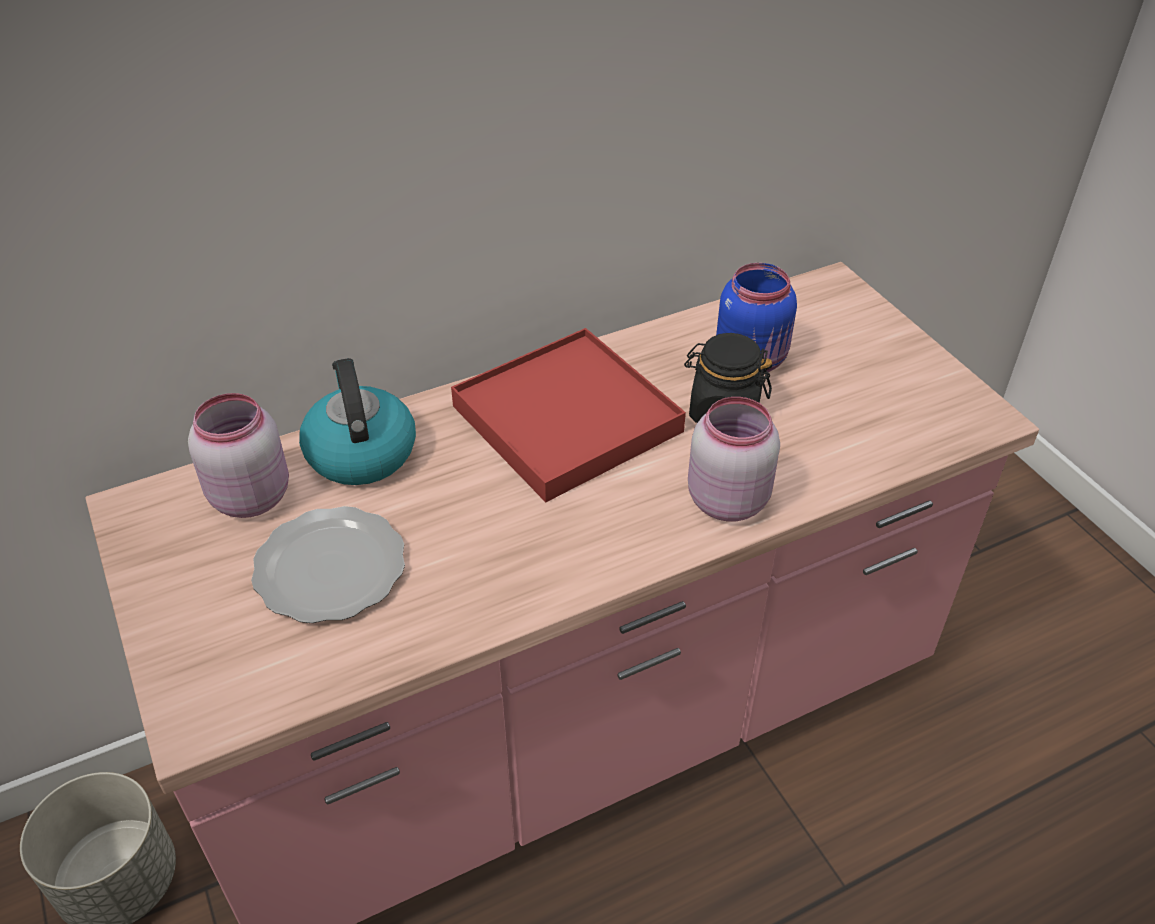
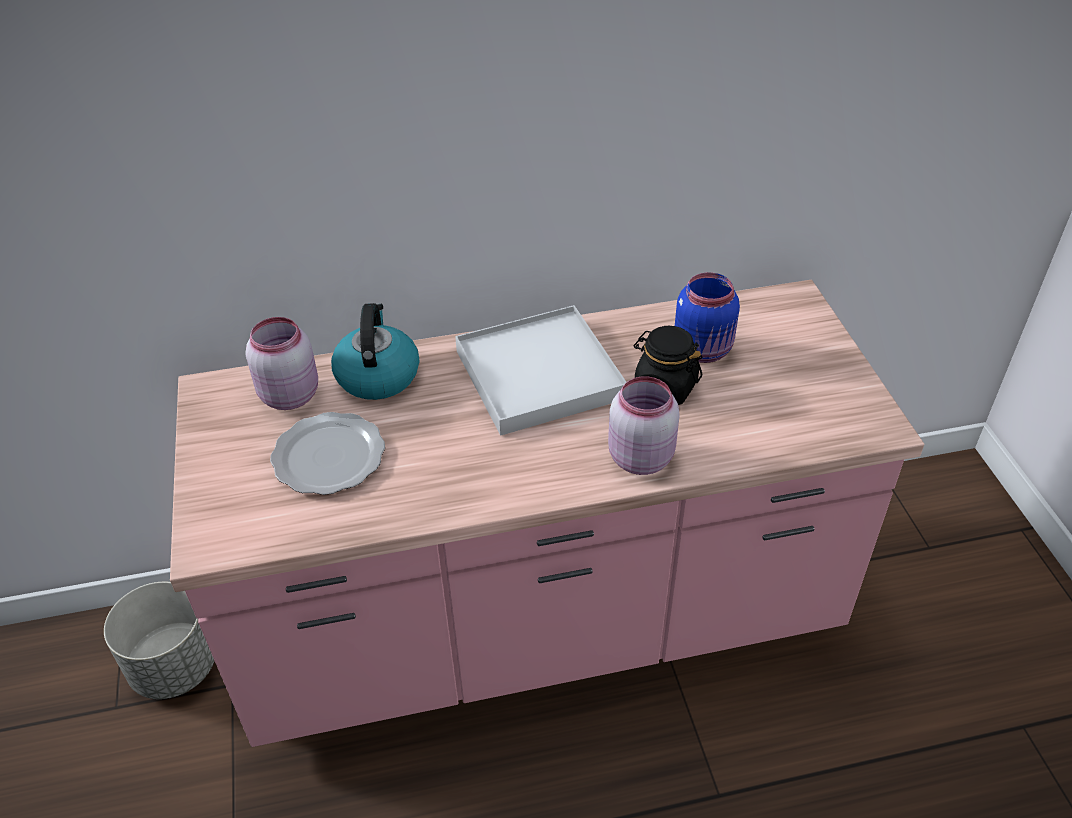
camera: 15 degrees right, 0 degrees up
(567, 418) = (539, 374): red tray -> white tray

